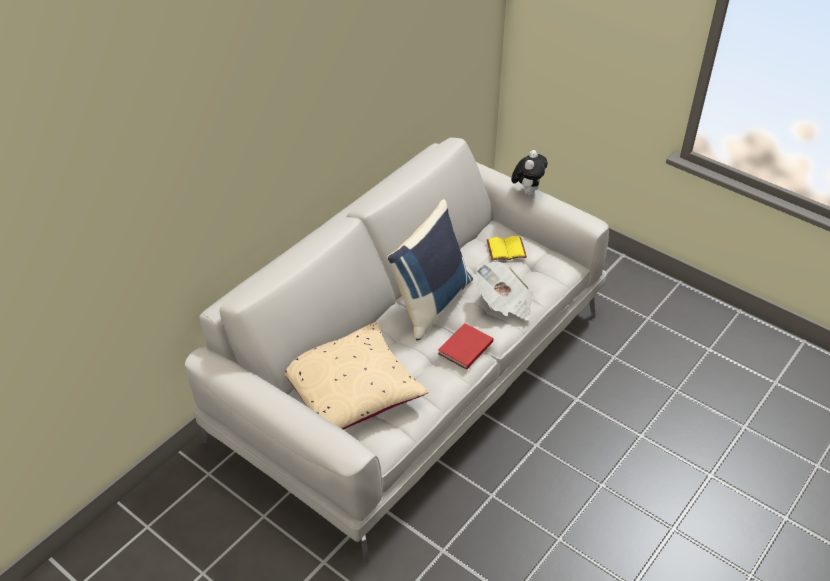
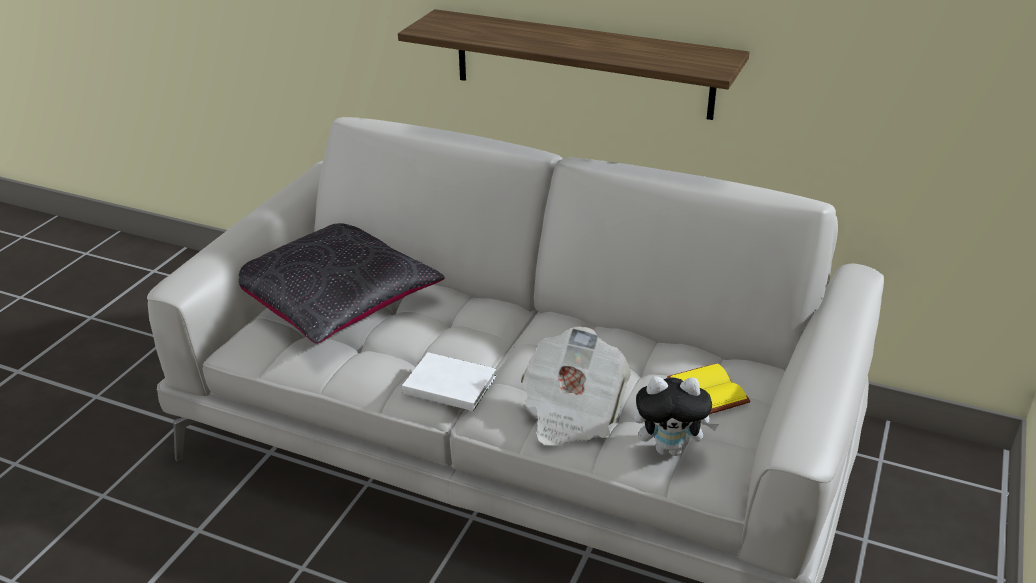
camera: 75 degrees right, 10 degrees down
(317, 160) = (582, 64): none -> shelf
(350, 391) = (335, 300): beige pillow -> black pillow
(431, 303) = (537, 337): blue pillow -> none
(464, 348) = (448, 383): red book -> white book
(527, 191) = (830, 354): plush toy -> plush toy (670, 448)

